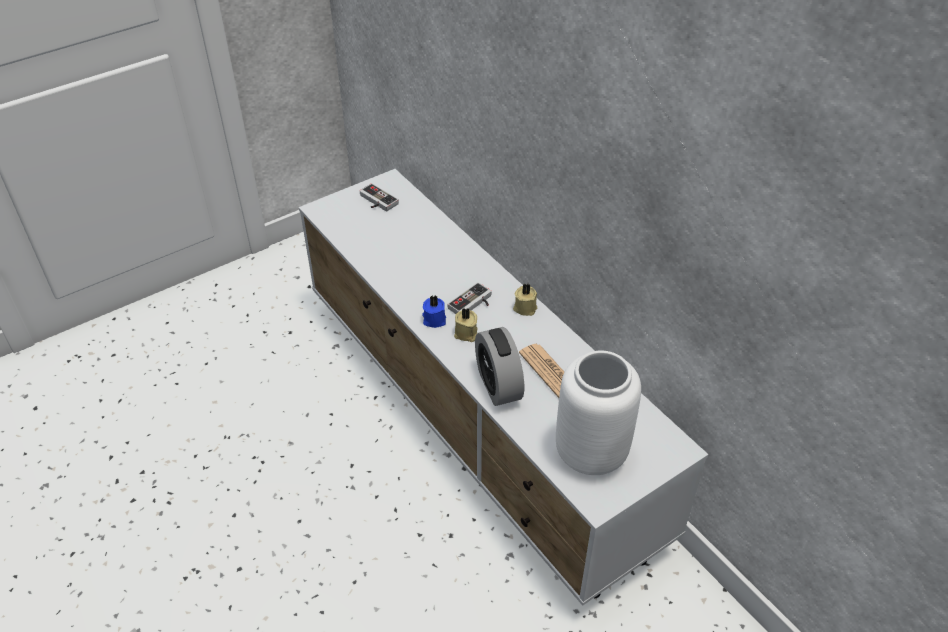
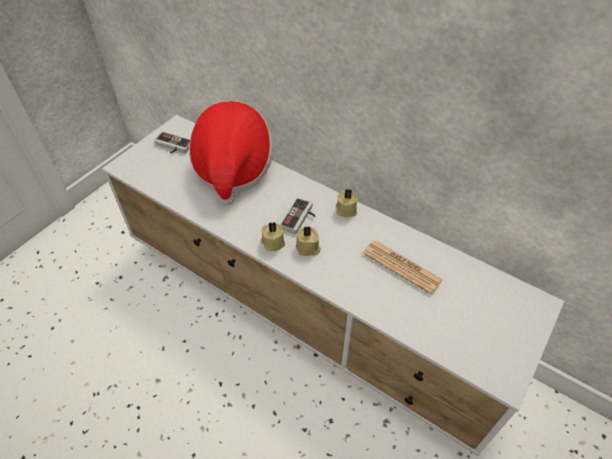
camera: 20 degrees left, 5 degrees up
(427, 239) = (233, 169): none -> hat
(434, 319) = (272, 242): blue candle -> beige candle
(498, 385) = (360, 290): alarm clock -> none
(589, 453) = (472, 333): white vase -> none

